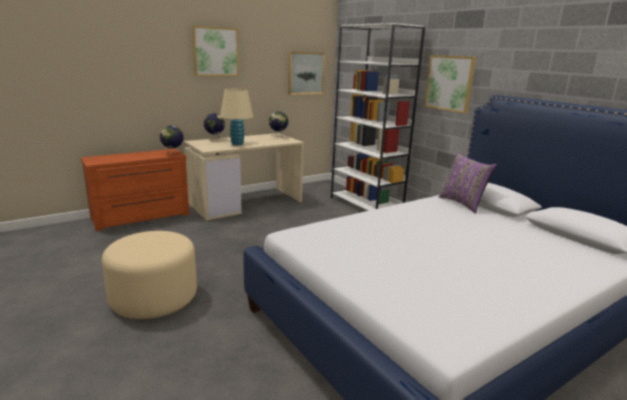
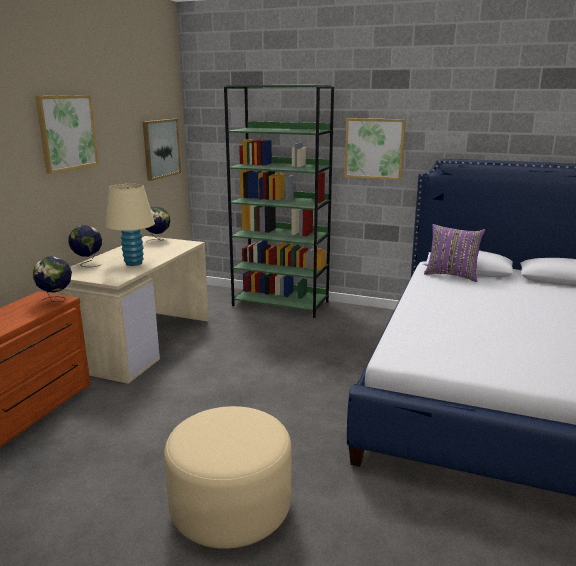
camera: 35 degrees left, 0 degrees up
(366, 205) = (281, 303): white bookcase -> green bookcase

